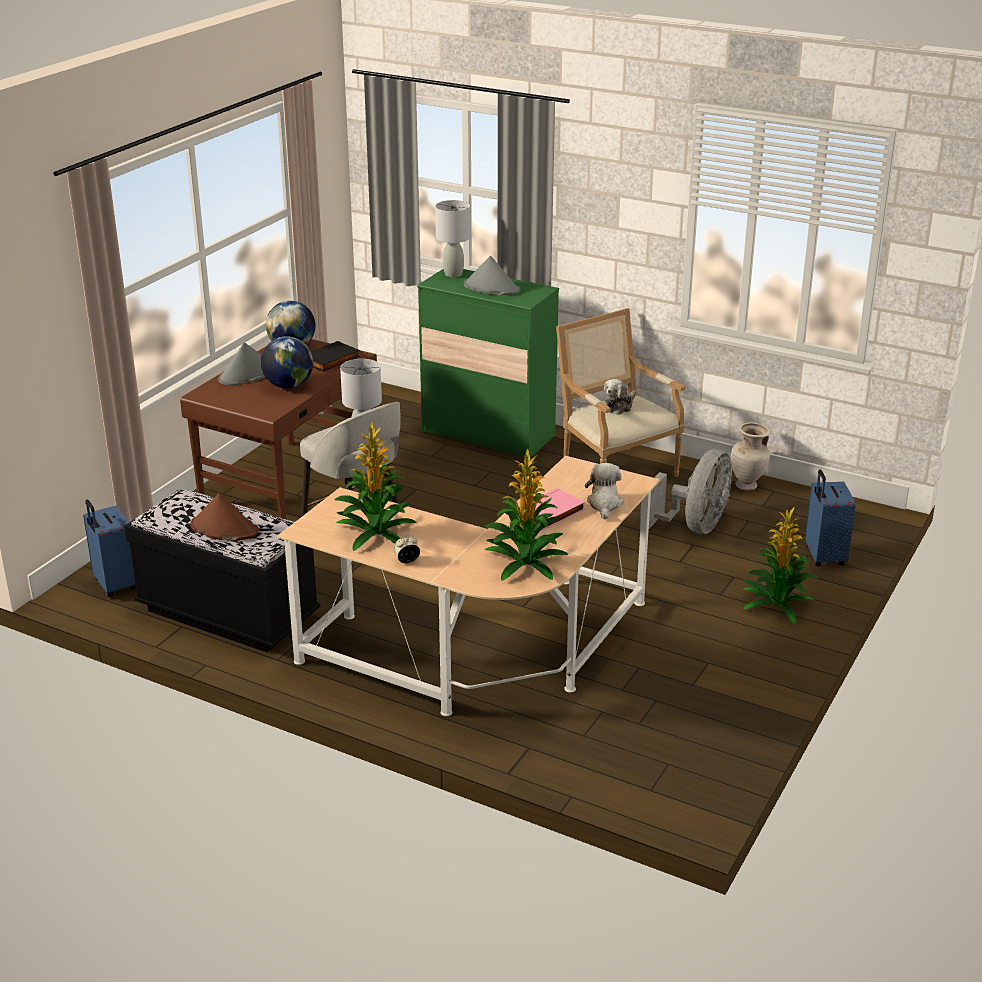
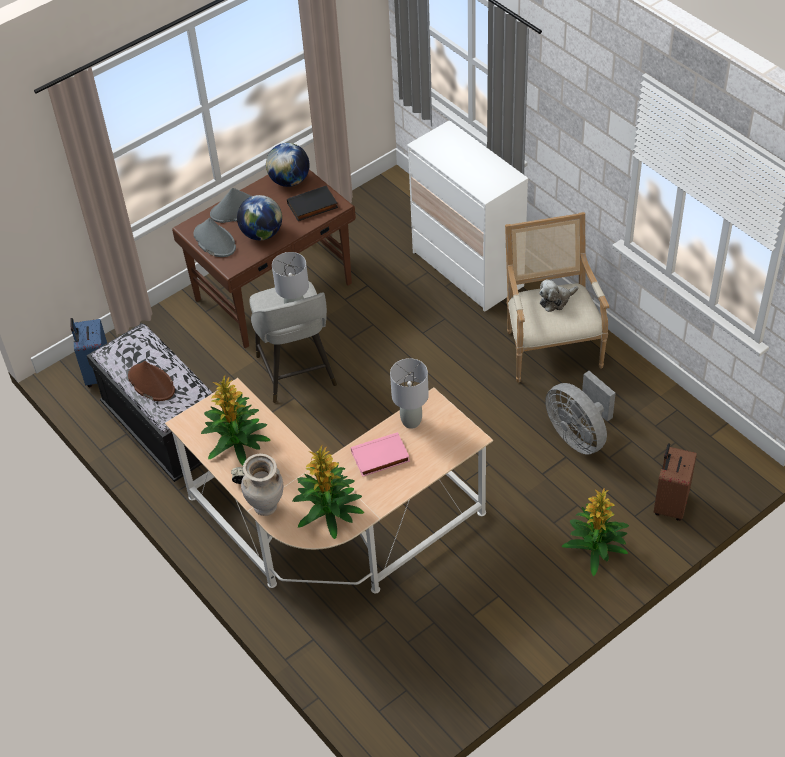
camera: 25 degrees right, 20 degrees up
(453, 274) = (446, 135): grey table lamp -> grey table lamp (411, 421)
(488, 434) = (467, 270): green dresser -> white dresser
(491, 288) = (468, 164): grey hat -> grey hat (214, 241)
(604, 504) = (429, 459): plush toy -> none
(694, 527) = (579, 435): grey fan -> grey fan turned 90 degrees clockwise
(747, 486) = (656, 397): beige vase -> beige vase (266, 508)
(823, 557) = (669, 504): blue suitcase -> brown suitcase

